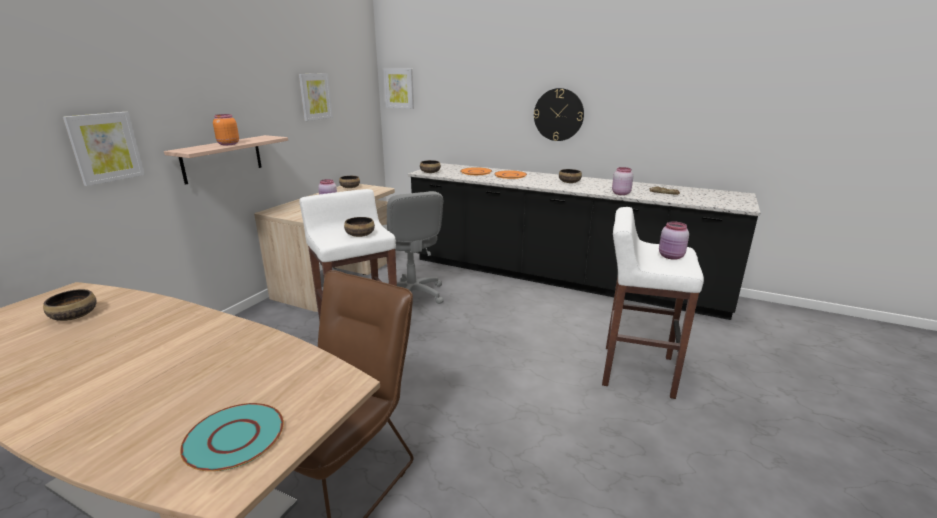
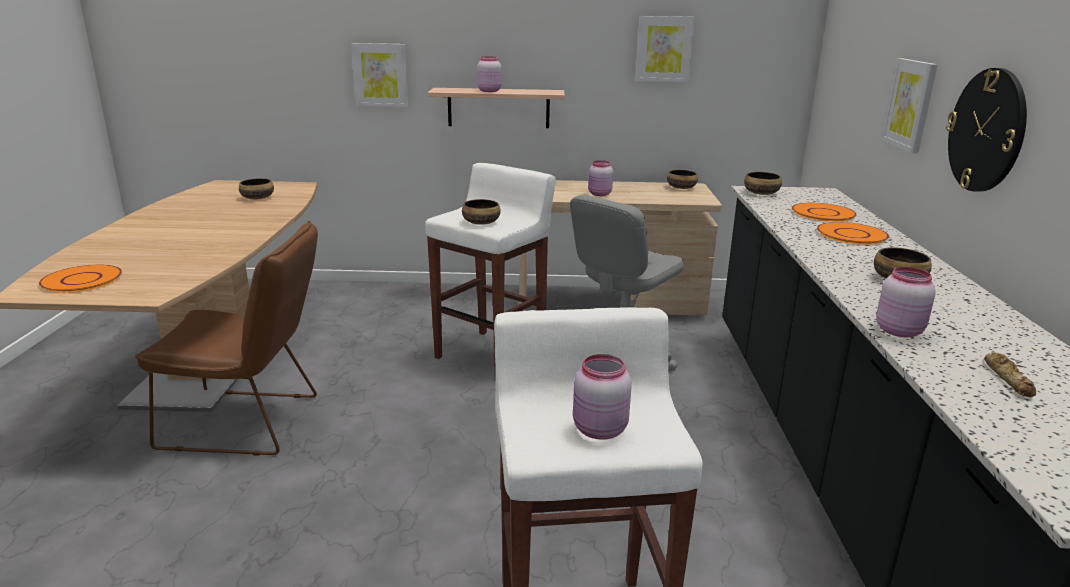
camera: 65 degrees right, 0 degrees up
(228, 144) = (489, 91): orange jar -> pink jar
(234, 438) = (81, 280): turquoise plate -> orange plate
(399, 88) = (834, 48): picture -> picture (910, 104)

